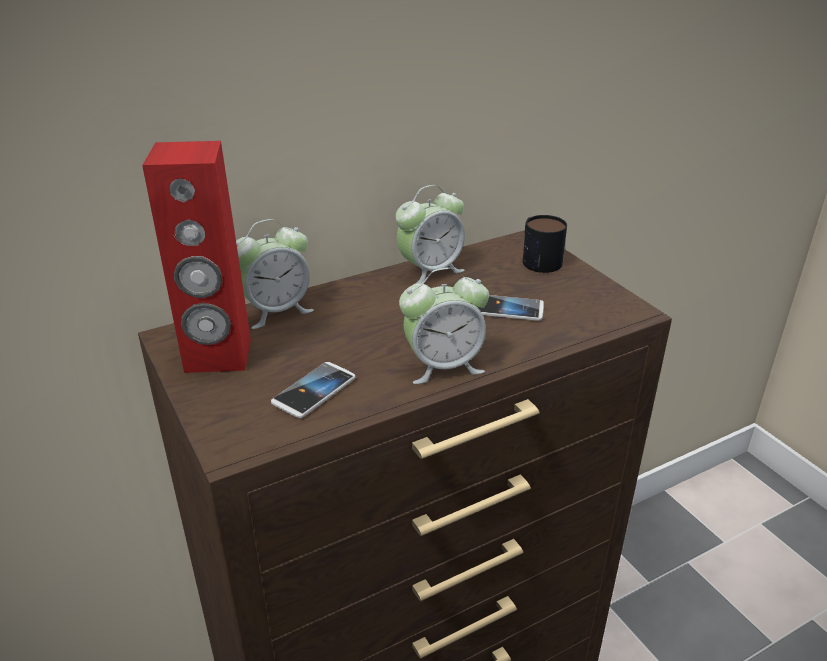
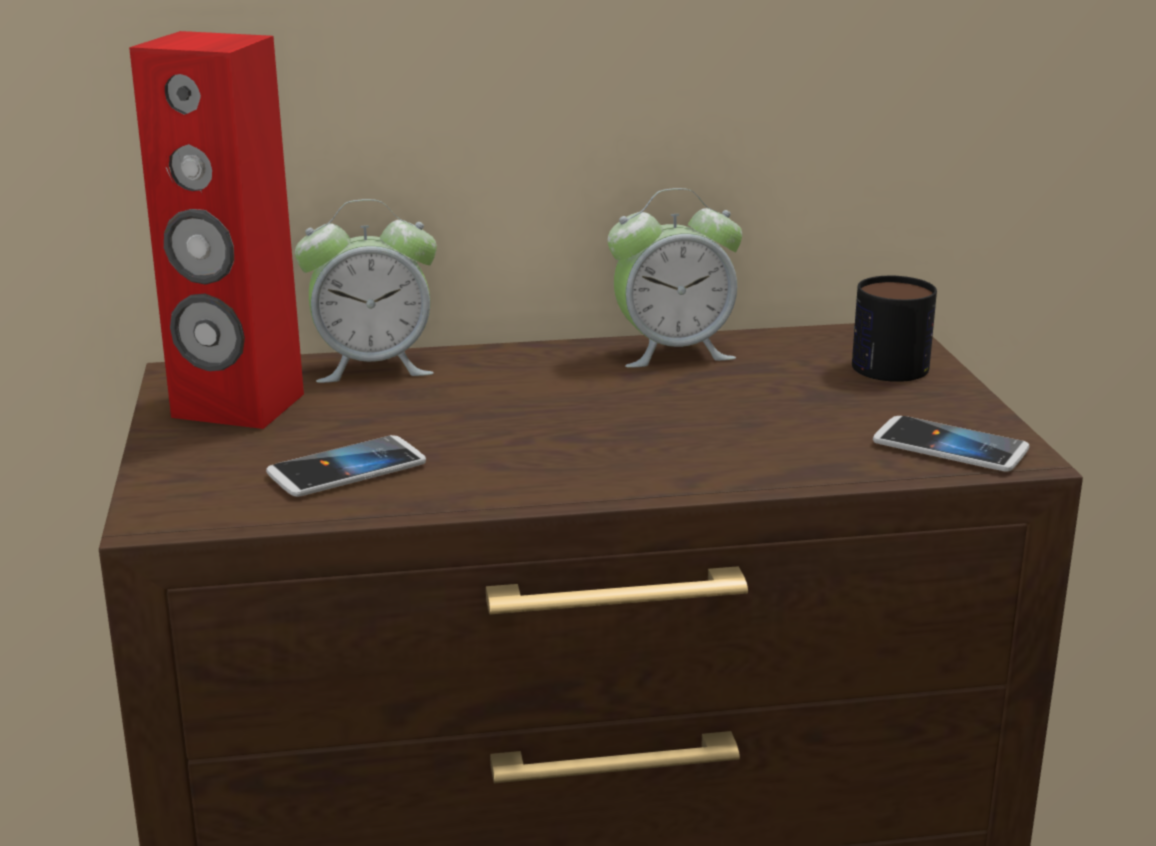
camera: 20 degrees right, 10 degrees down
(443, 366) = (586, 473): alarm clock -> none
(506, 309) = (766, 418): phone -> phone (950, 447)

